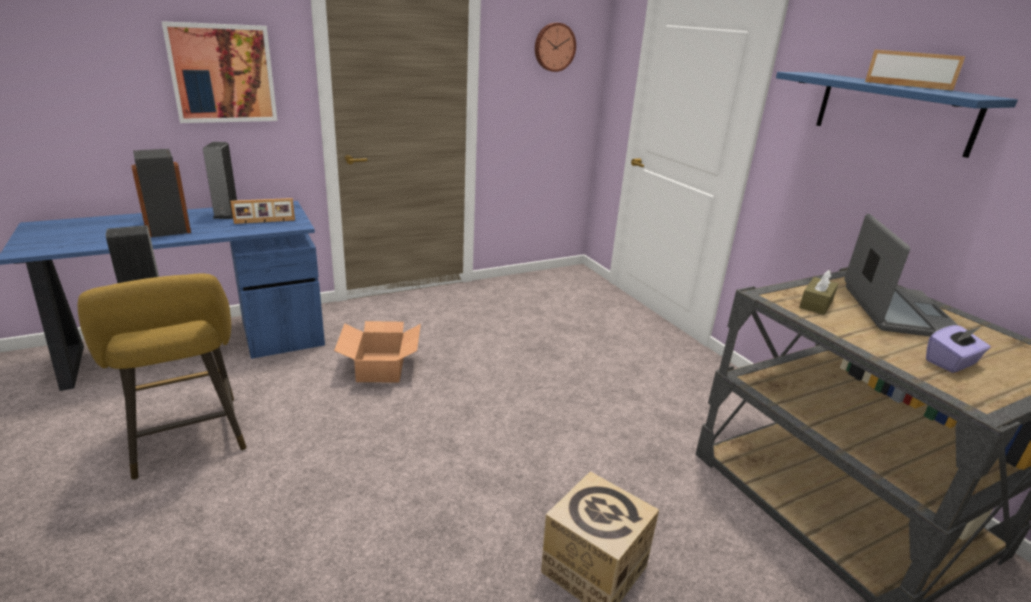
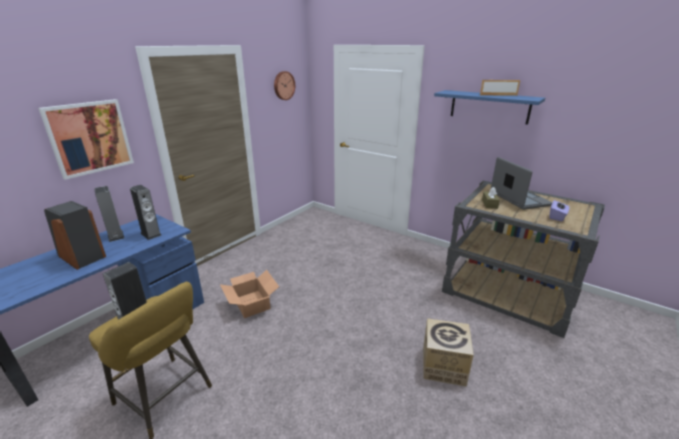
camera: 25 degrees left, 0 degrees up
(265, 222) = (151, 234): picture frame -> speaker

